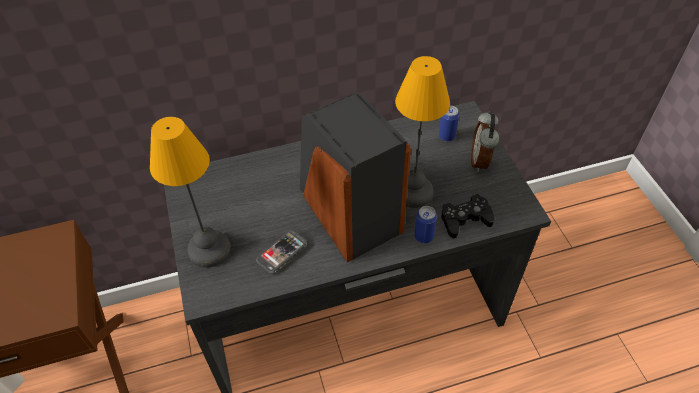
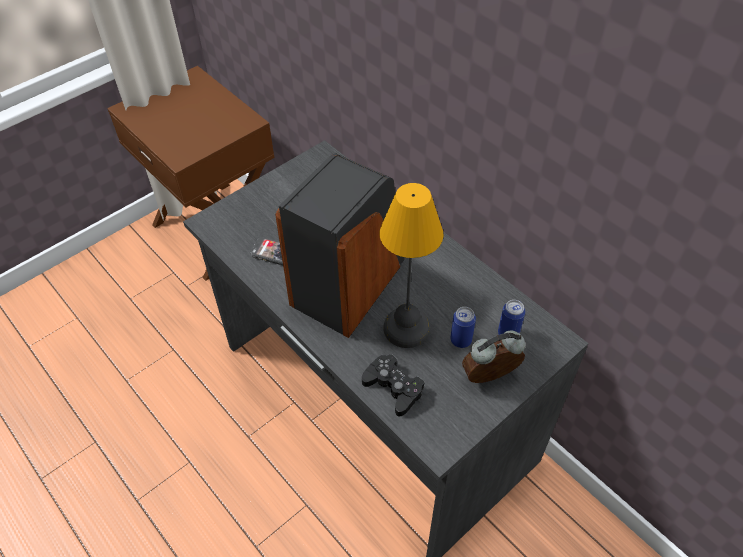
camera: 65 degrees right, 0 degrees up
(208, 248) = (259, 204): table lamp -> none
(423, 236) = (351, 357): can -> can (460, 340)

